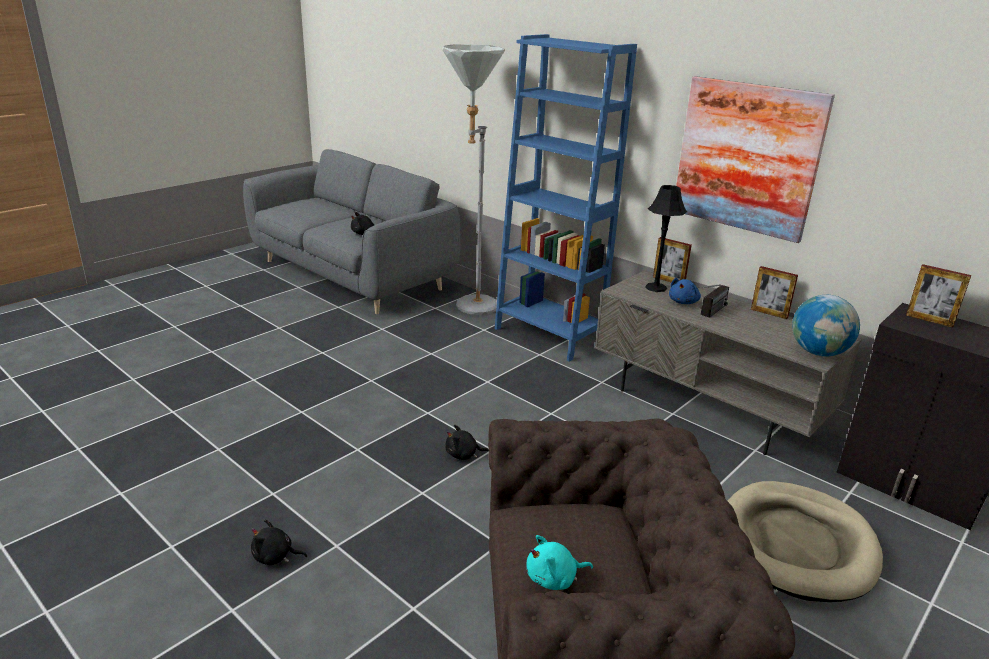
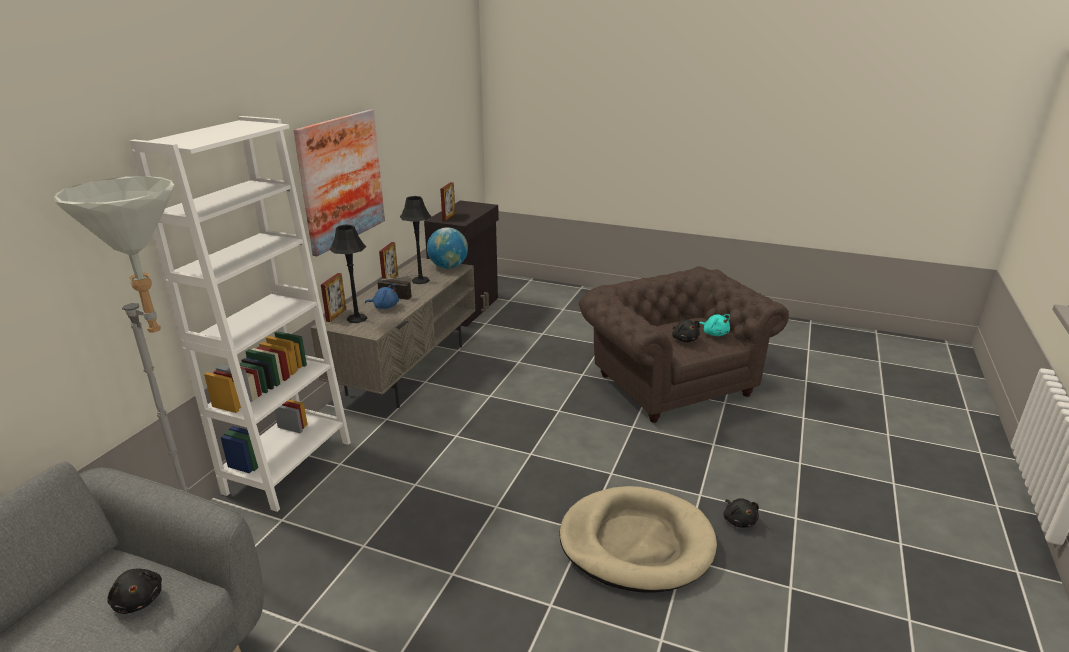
camera: 110 degrees left, 0 degrees up
(463, 455) = (548, 466): black plush toy -> black plush toy (684, 339)
(548, 335) = (289, 467): blue bookcase -> white bookcase
(764, 329) = (420, 280): none -> black table lamp
(796, 544) = (547, 337): beige dog bed -> beige dog bed (636, 543)

